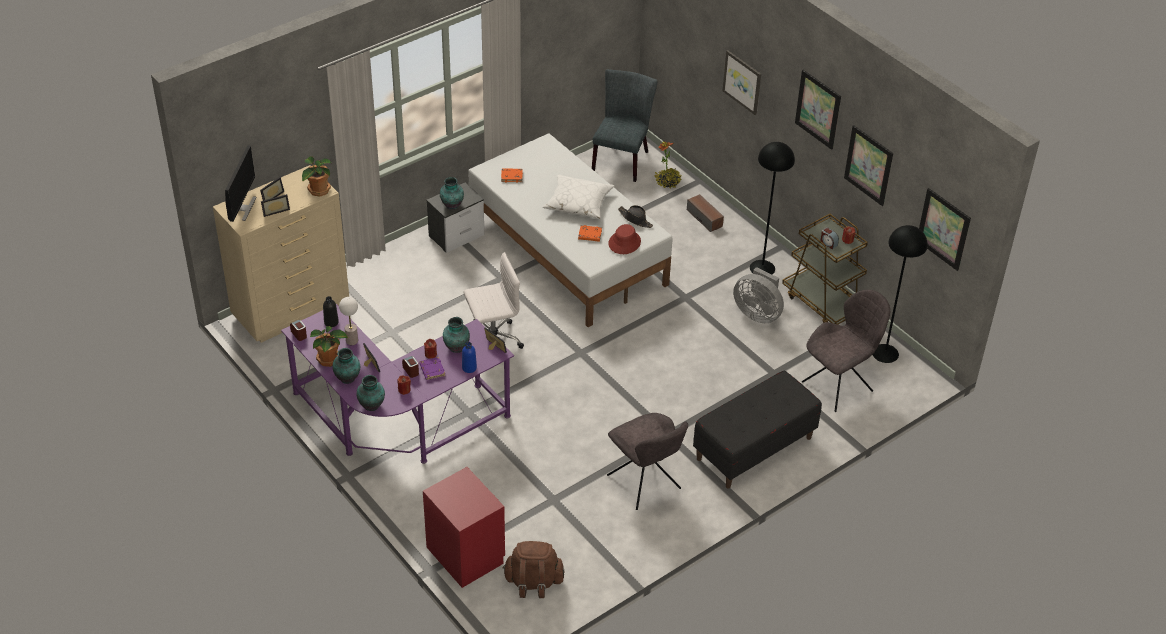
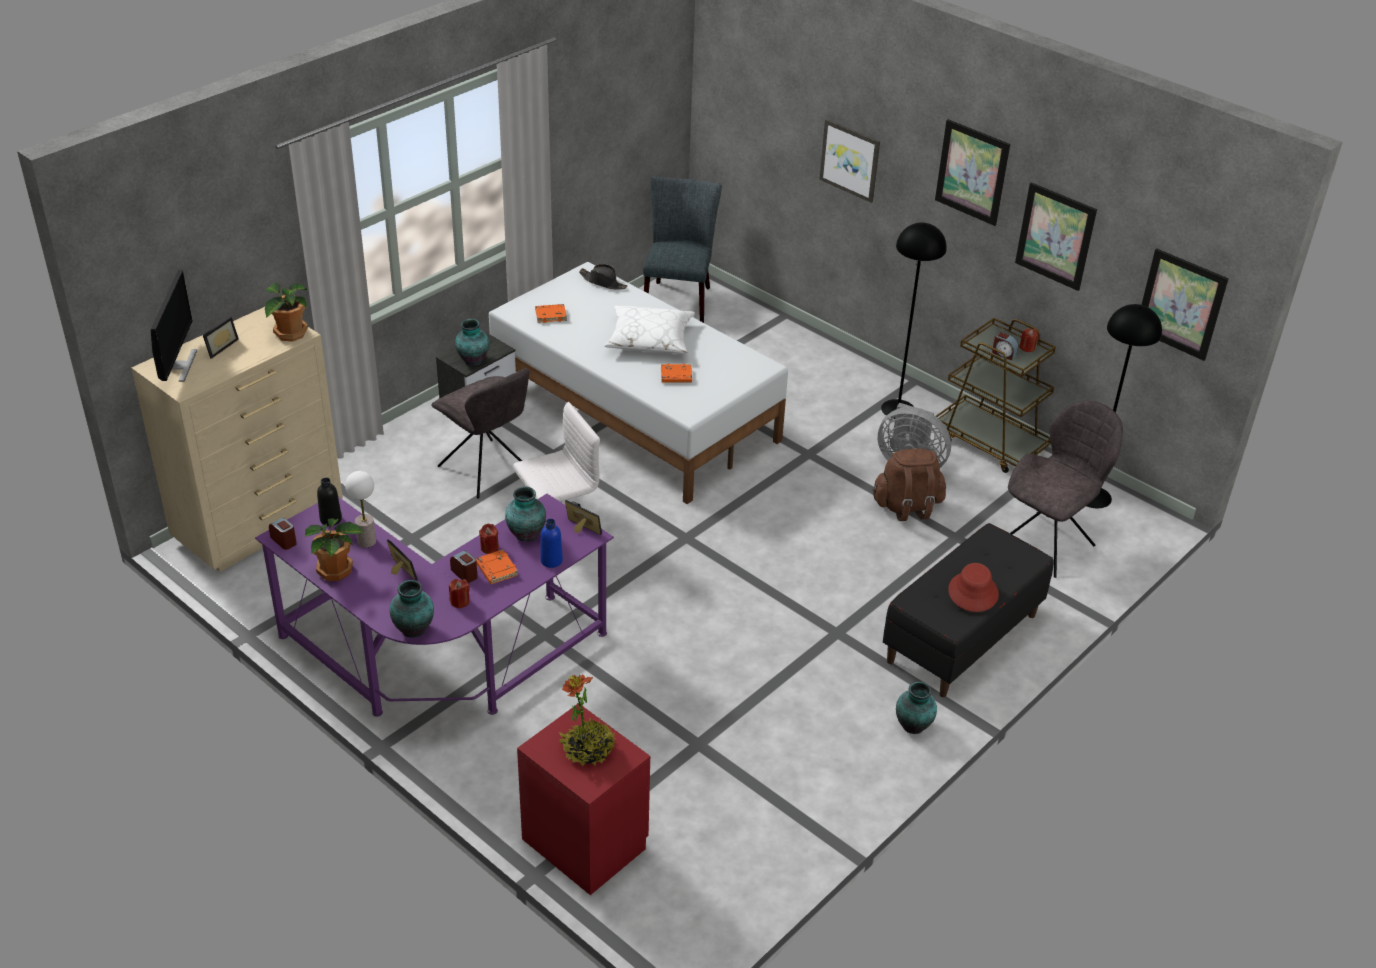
camera: 10 degrees left, 5 degrees down
(275, 210) = (228, 364): picture frame -> none
(348, 379) = (369, 595): vase -> vase (914, 726)
(432, 370) = (496, 569): purple book -> orange book
(533, 582) = (698, 872): brown backpack -> brown backpack (907, 507)
(624, 242) = (725, 381): red hat -> red hat (972, 592)
(635, 219) = (732, 352): black hat -> black hat (603, 282)
(645, 484) = (825, 705): grey chair -> grey chair (487, 471)
(667, 182) = (745, 320): potted plant -> potted plant (588, 749)
(704, 218) = (805, 357): speaker -> none

